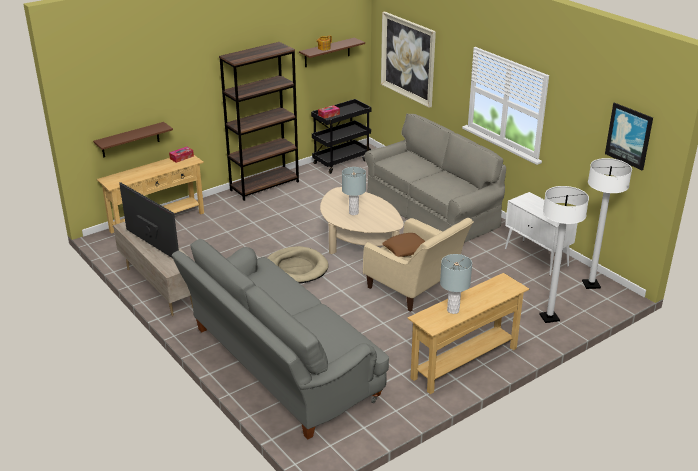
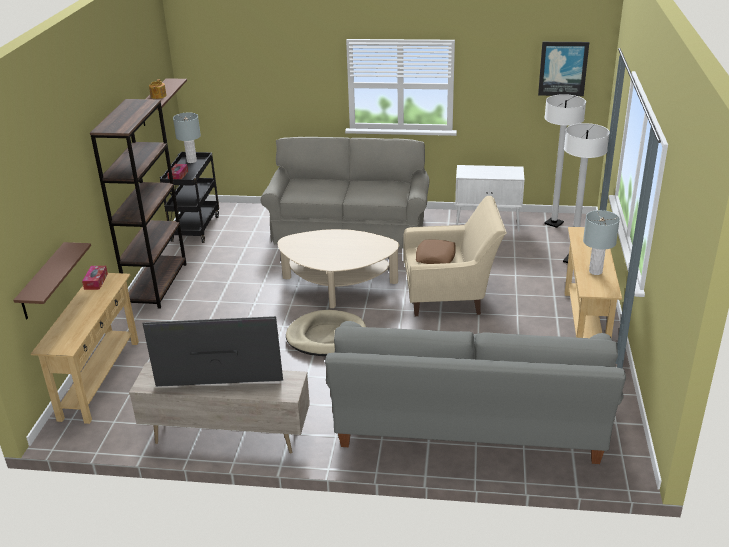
camera: 45 degrees left, 0 degrees up
(353, 212) = (336, 252): grey table lamp -> grey table lamp (191, 161)
(408, 58) = (243, 82): picture -> none

